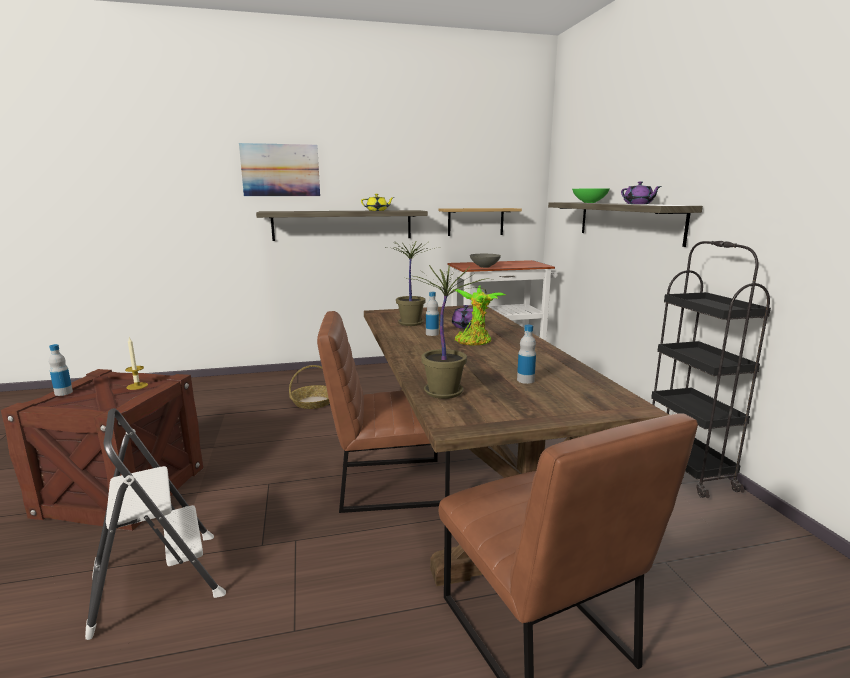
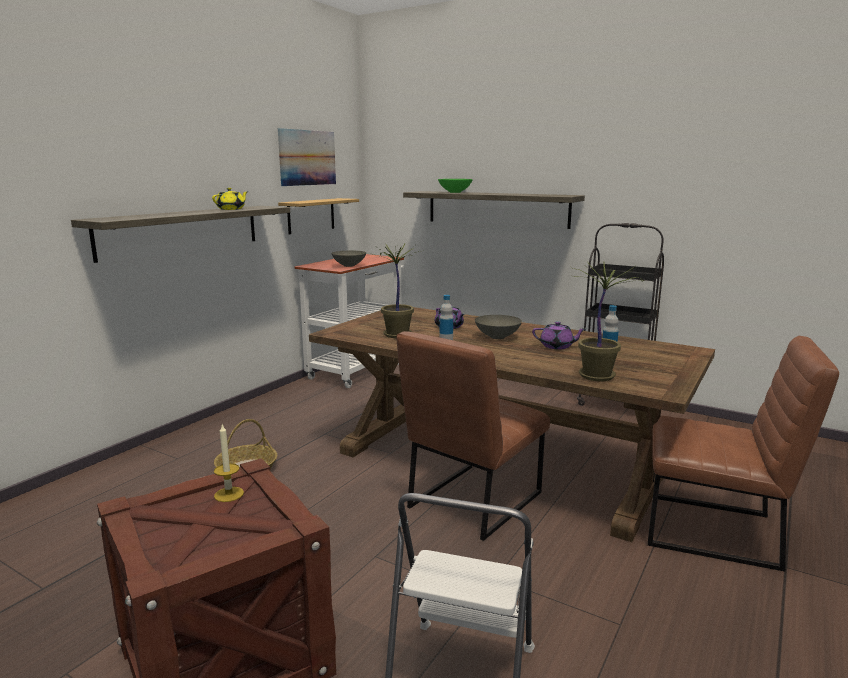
camera: 45 degrees left, 0 degrees up
(63, 393) = (147, 544): bottle -> none
(280, 170) = (97, 157): picture -> picture (307, 158)
(475, 342) = (497, 337): potted plant -> grey bowl
(638, 204) = (527, 194): purple teapot -> purple teapot (557, 346)

